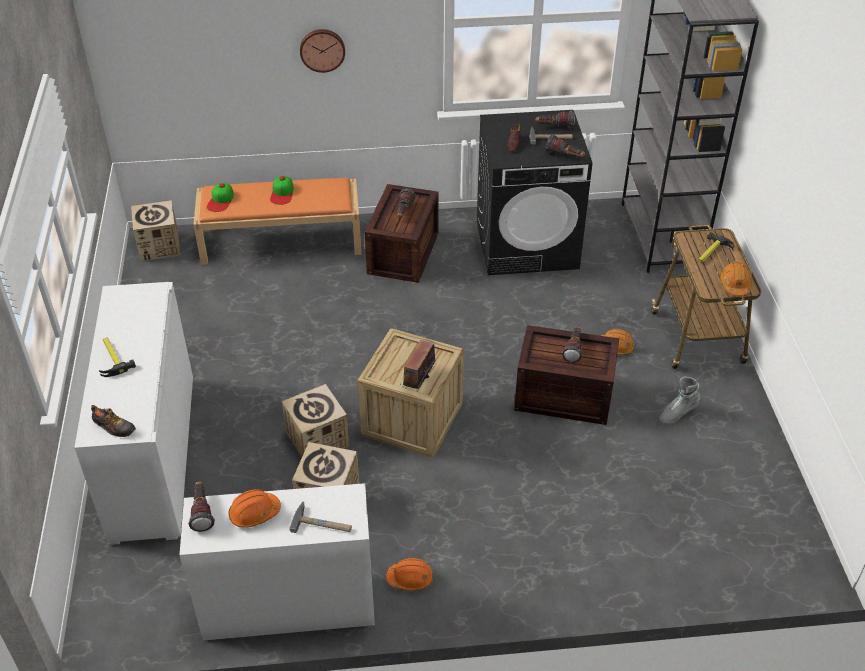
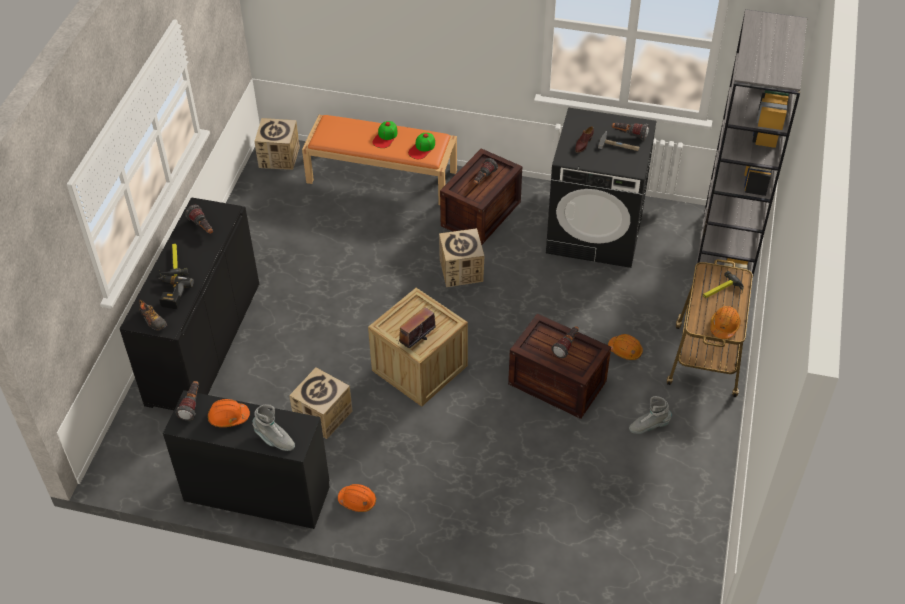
camera: 20 degrees right, 5 degrees up
(124, 393) = (171, 294): none -> power drill
(153, 456) = (204, 343): white cabinet -> black cabinet
(220, 200) = (331, 132): cap -> cap (422, 148)
(288, 605) = (256, 493): white desk -> black desk
(317, 439) = (335, 365): cardboard box -> cardboard box (461, 270)
(322, 49) = (435, 22): wall clock -> none
(322, 523) = (274, 440): hammer -> grey boot
(565, 156) = (622, 167): flashlight -> flashlight (202, 227)

